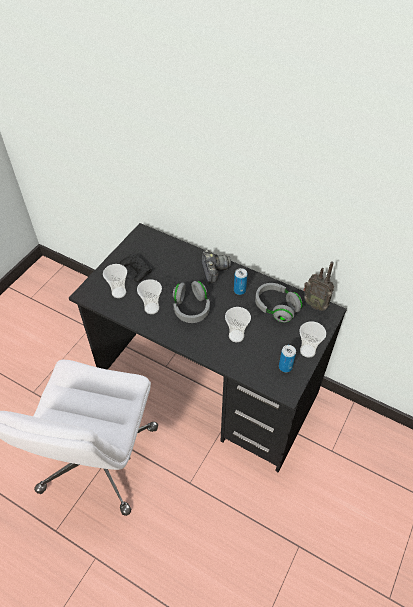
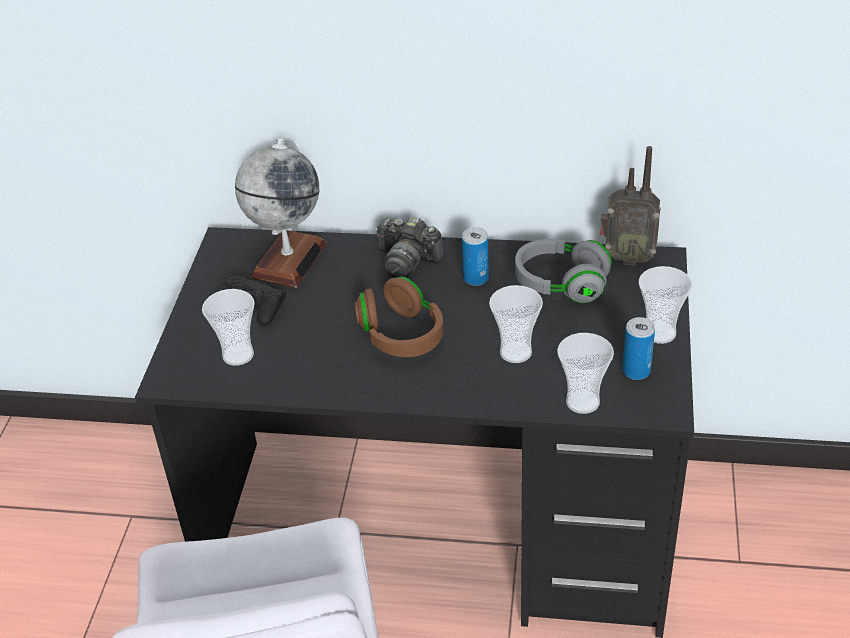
camera: 20 degrees left, 10 degrees down
(151, 308) = (322, 360): cup -> cup (582, 402)
(164, 251) = (289, 260): none -> globe
(191, 308) = (401, 335): grey headphones -> brown headphones
(214, 270) = (407, 261): camera -> camera turned 150 degrees clockwise

